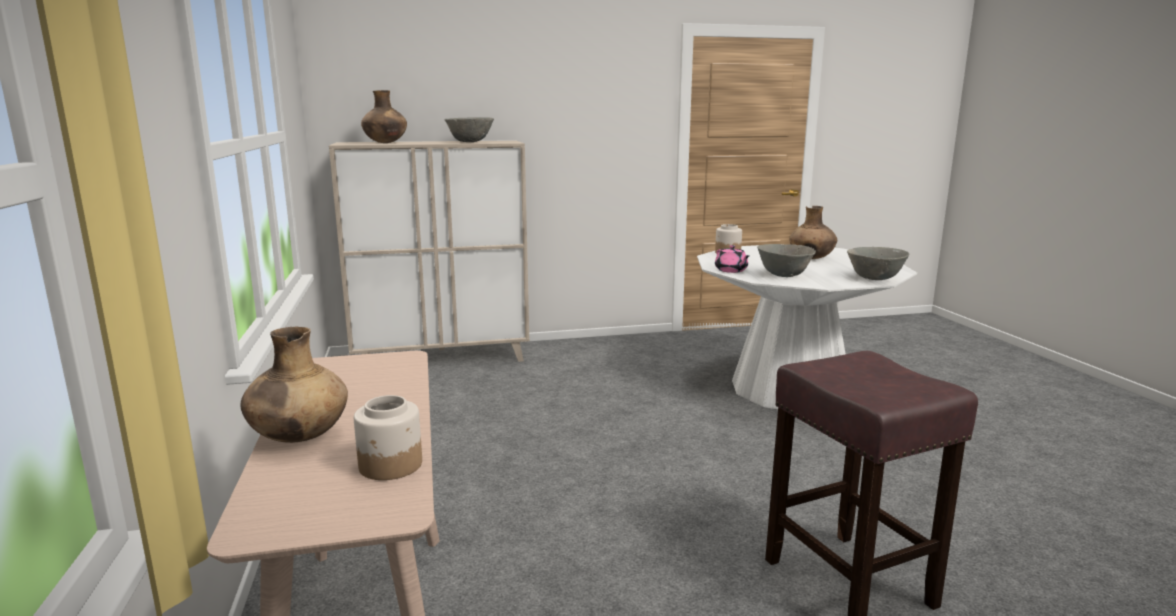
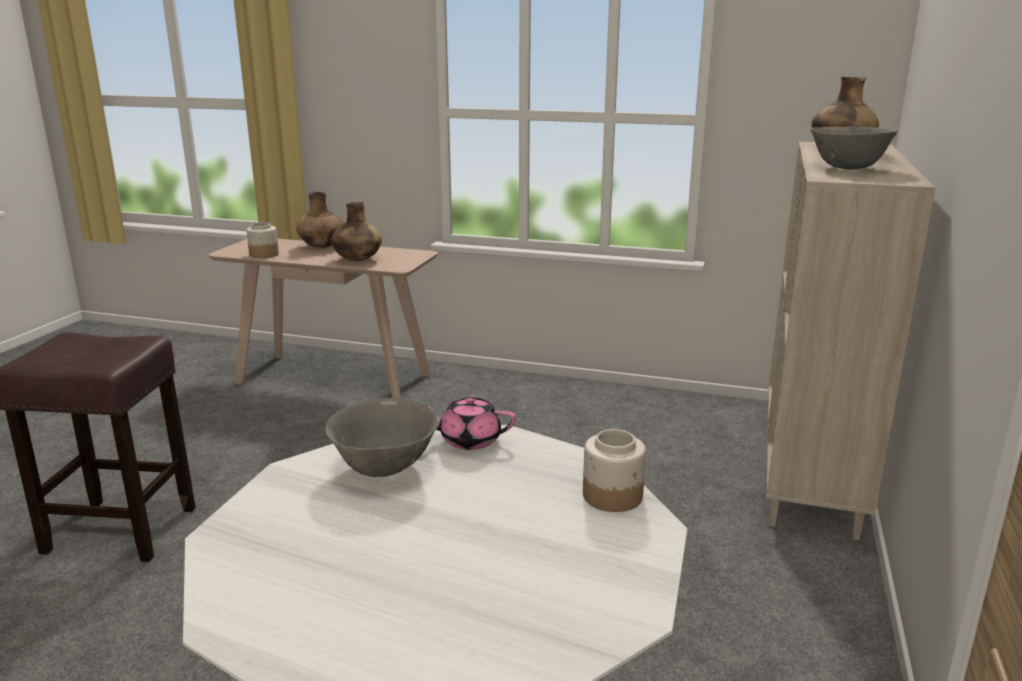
camera: 120 degrees right, 5 degrees up
(811, 258) = (461, 572): brown vase -> brown vase (357, 260)
(875, 279) = (237, 541): grey bowl -> none

